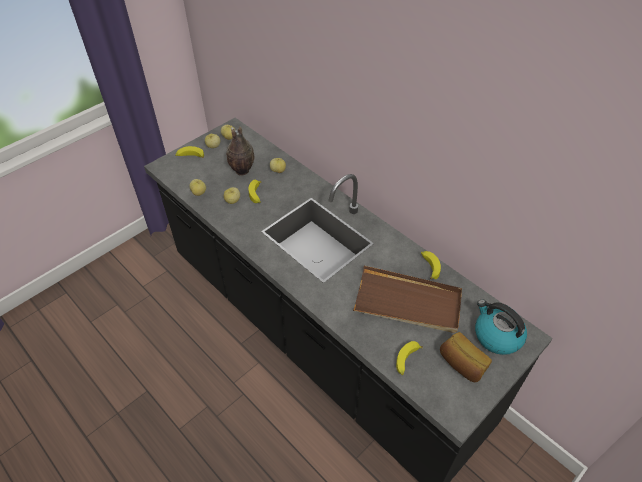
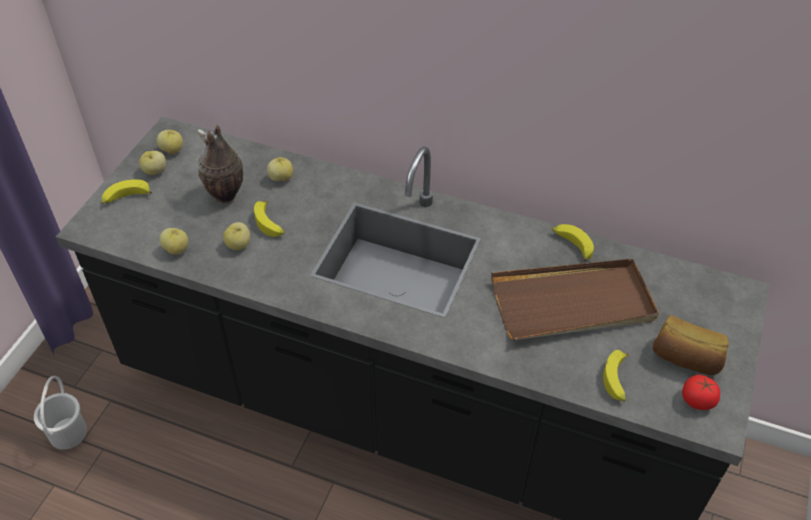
camera: 25 degrees left, 0 degrees up
(137, 279) = (67, 433): none -> white bucket
(453, 394) = (697, 400): none -> tomato
(496, 336) = (705, 305): kettle -> none

